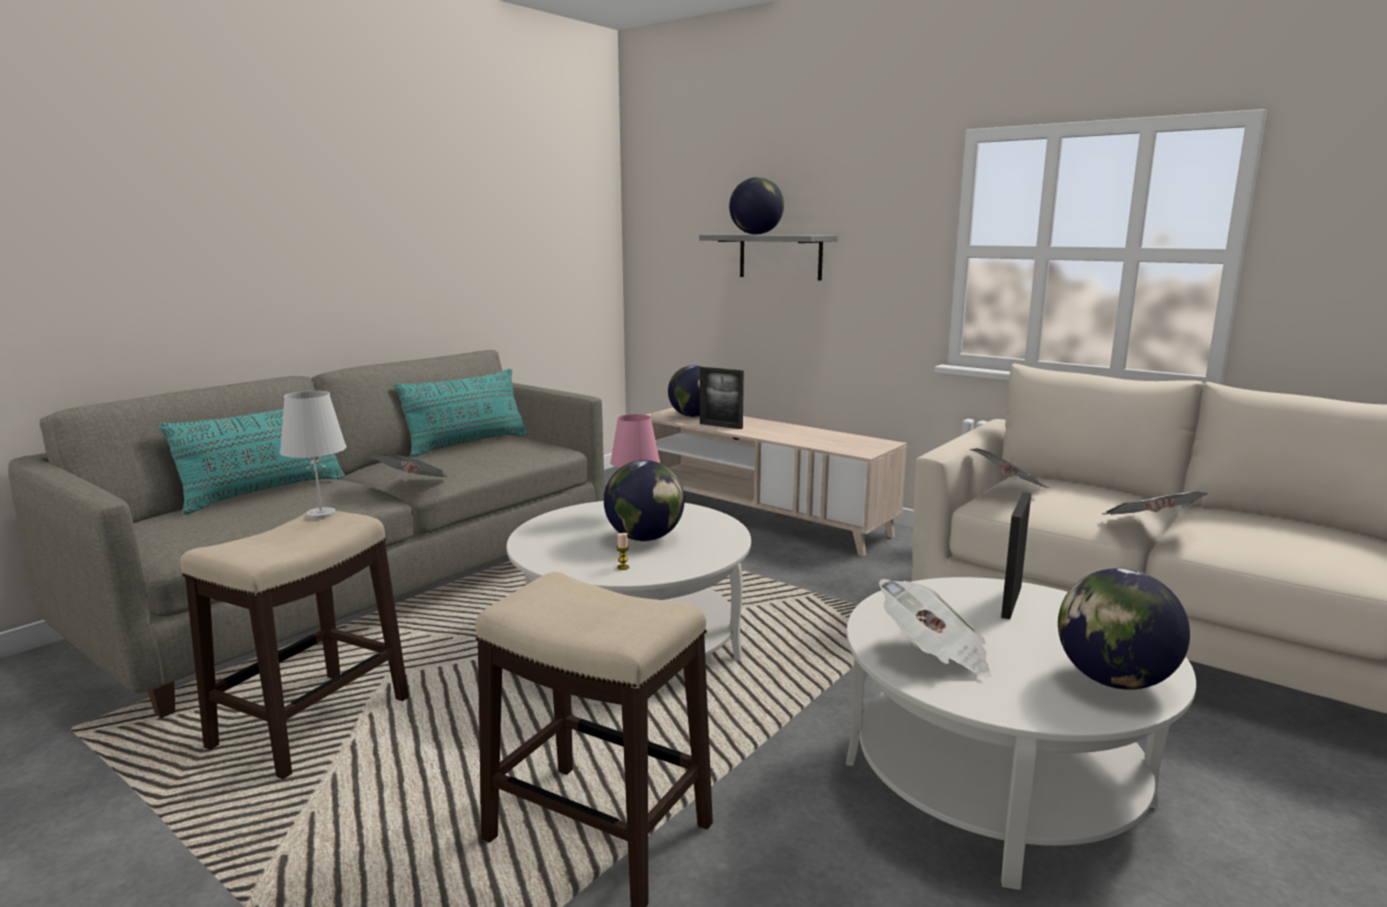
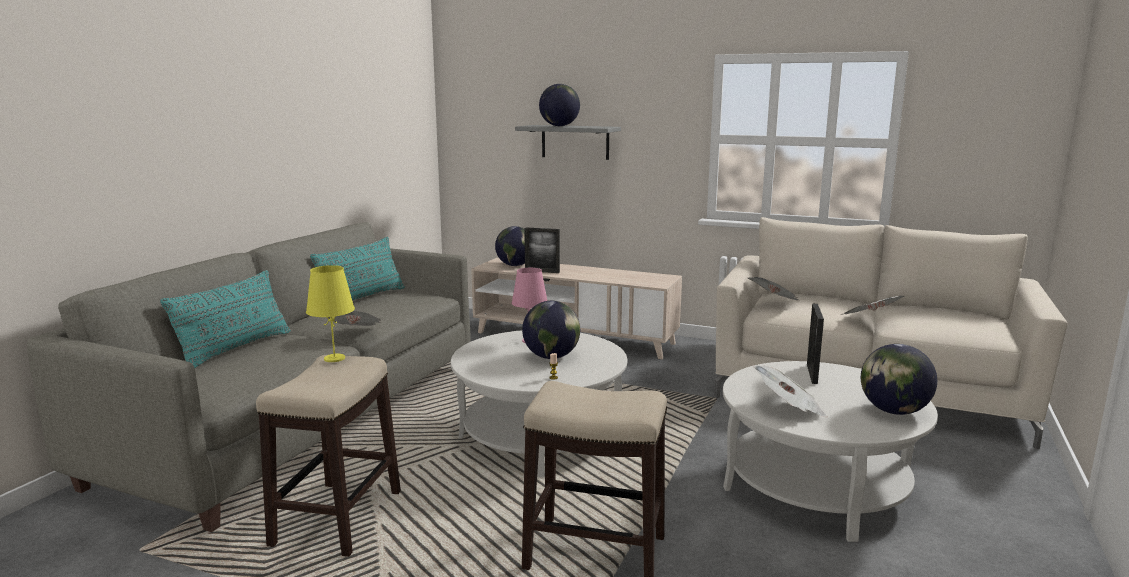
camera: 15 degrees left, 0 degrees up
(321, 513) = (334, 358): white table lamp -> yellow table lamp

